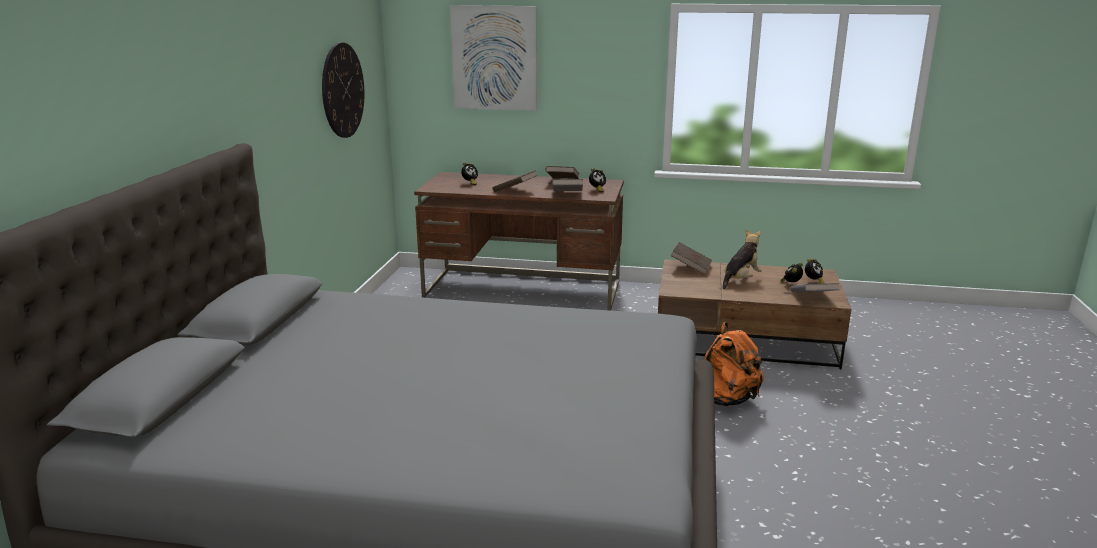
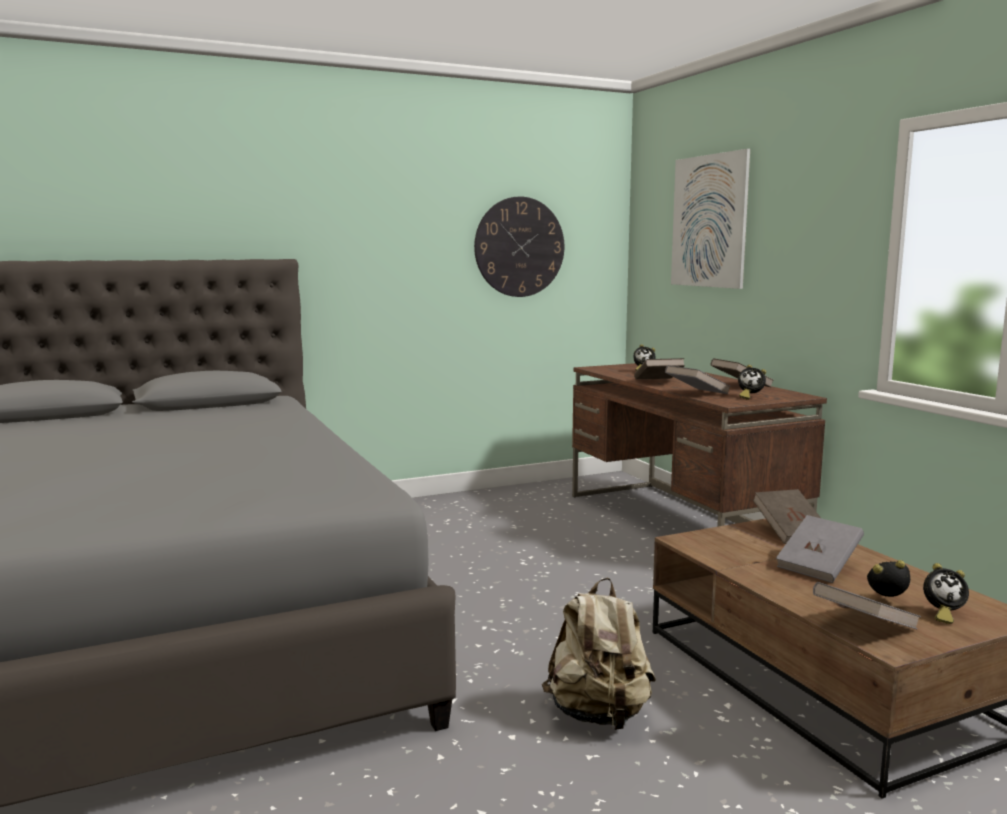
camera: 55 degrees right, 10 degrees down
(726, 400) = (599, 715): orange backpack -> beige backpack
(740, 280) = (818, 566): plush toy -> grey book

